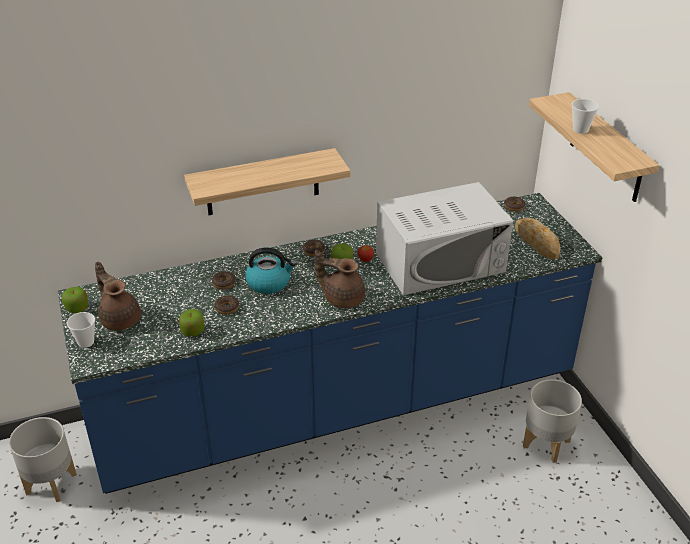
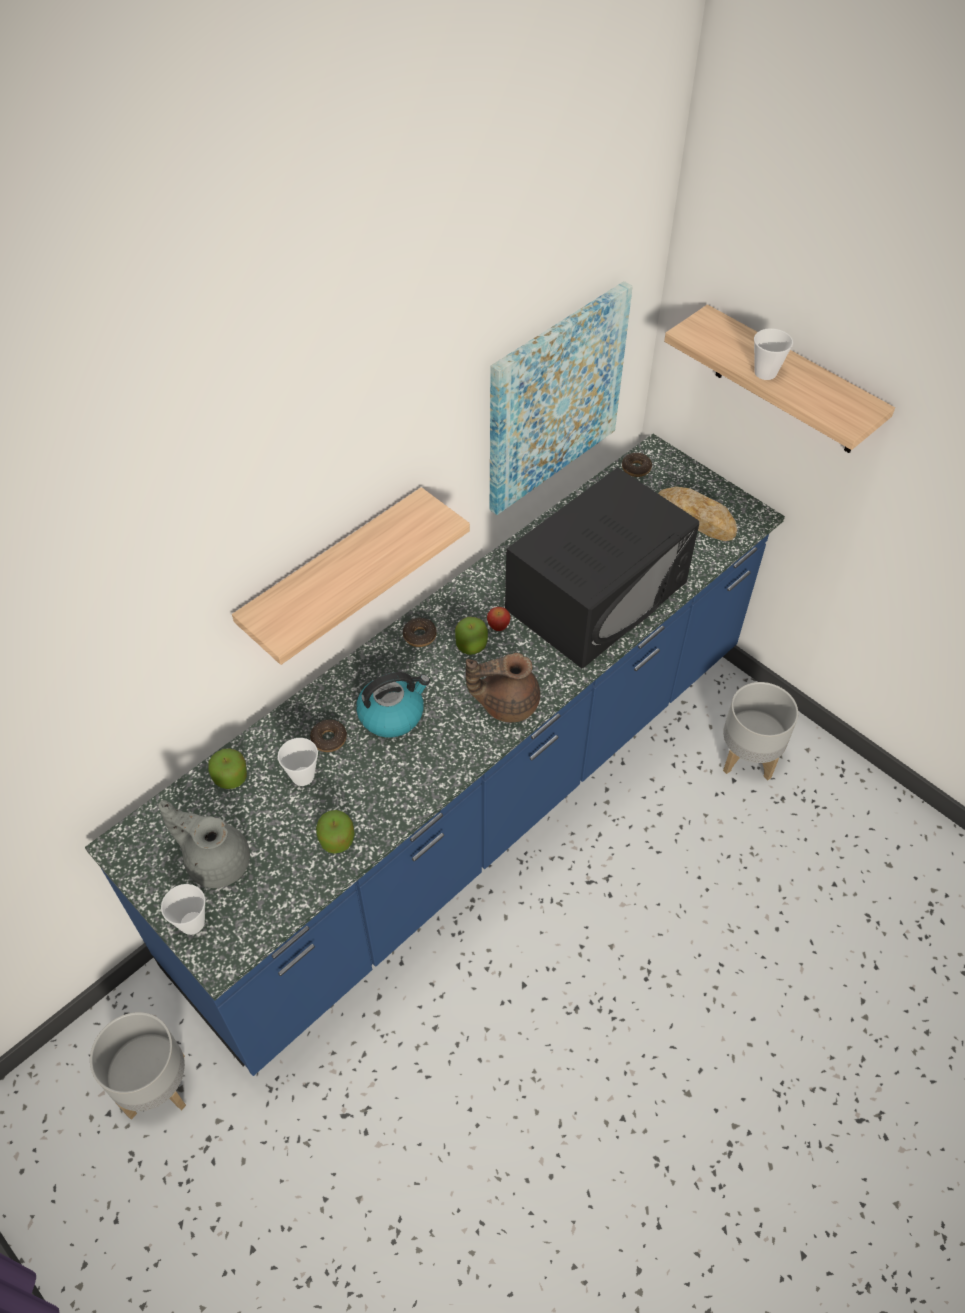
camera: 25 degrees left, 15 degrees up
(77, 308) = (138, 868): apple -> apple (230, 777)
(120, 319) = (216, 860): brown teapot -> grey teapot
(196, 296) = (303, 776): none -> cup
(227, 308) = (360, 781): donut -> none
(440, 262) = (597, 595): white microwave -> black microwave
(449, 128) = (554, 398): none -> picture

